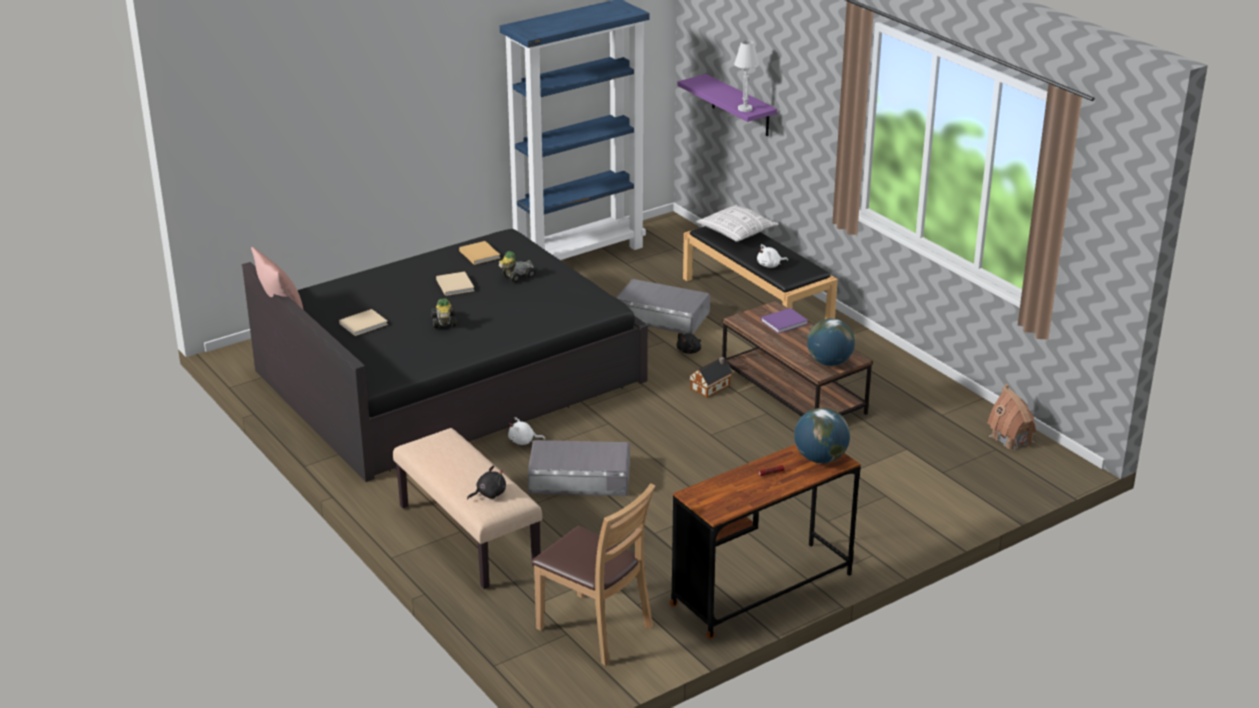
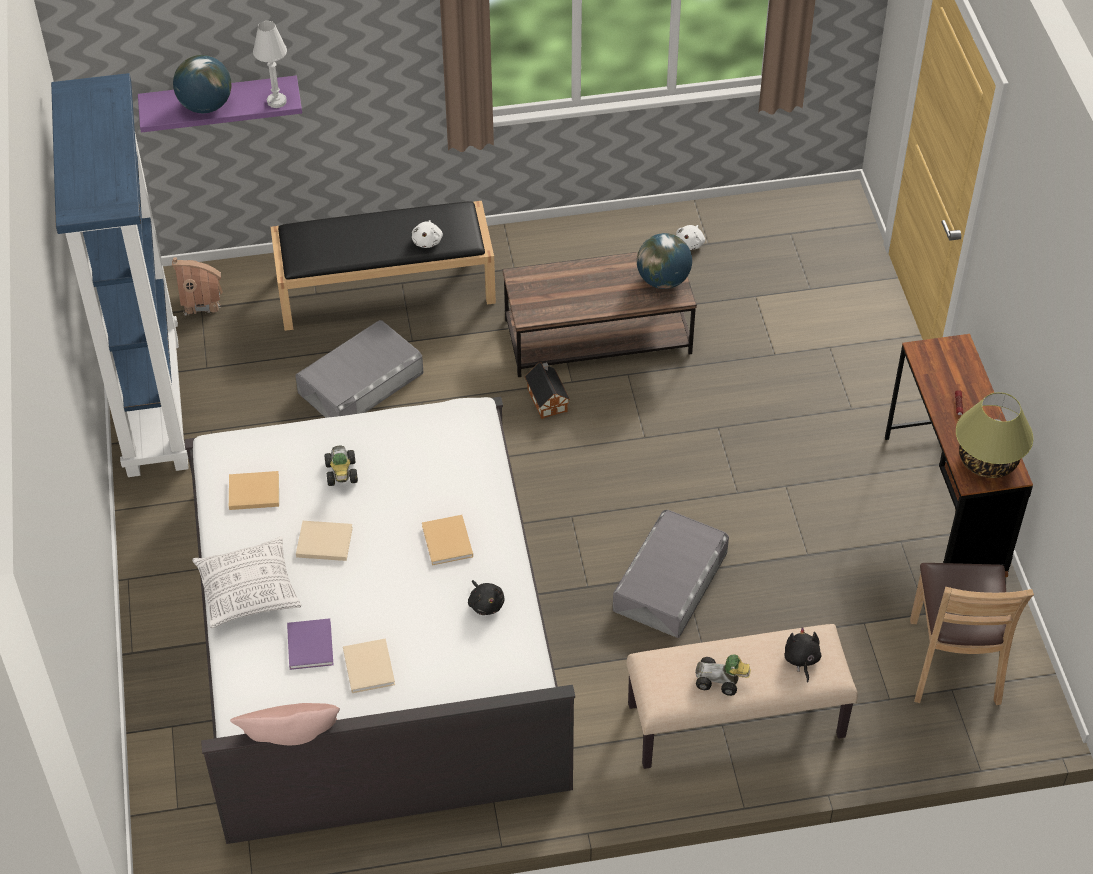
camera: 65 degrees left, 20 degrees up
(443, 323) = (419, 583): toy car -> toy car (720, 682)
(449, 376) = (373, 634): black bed -> white bed
(485, 324) = (447, 543): none -> beige book
(523, 441) = (567, 607): white plush toy -> white plush toy (690, 243)
(595, 629) = (953, 663): brown chair -> brown chair turned 120 degrees clockwise
(689, 351) = (458, 388): black plush toy -> black plush toy (486, 604)
(721, 498) = (988, 460): none -> table lamp
(736, 232) = (326, 238): pillow -> pillow (248, 592)
(785, 322) = (556, 280): purple book -> purple book (310, 644)
(820, 459) = (948, 358): globe -> globe (206, 106)
(1011, 439) = (779, 214): toy house -> toy house (202, 301)

